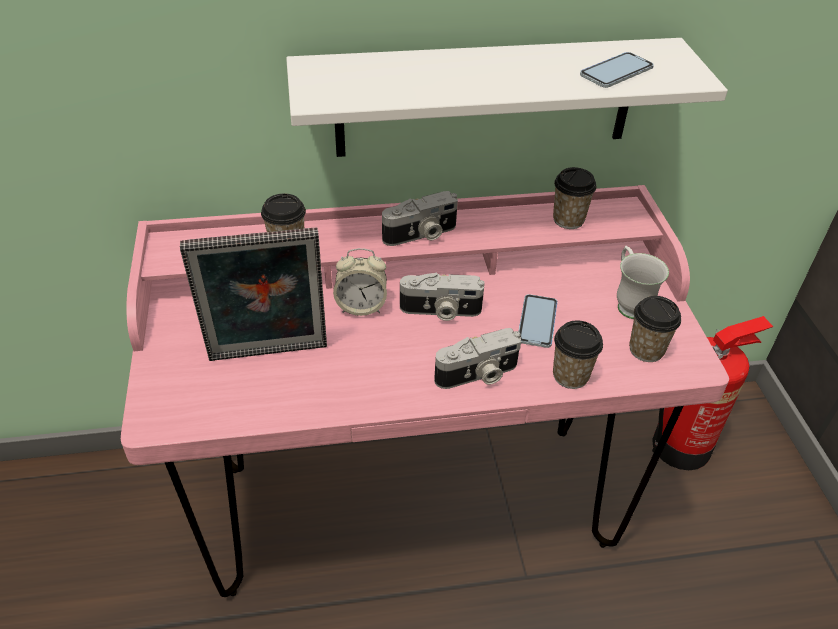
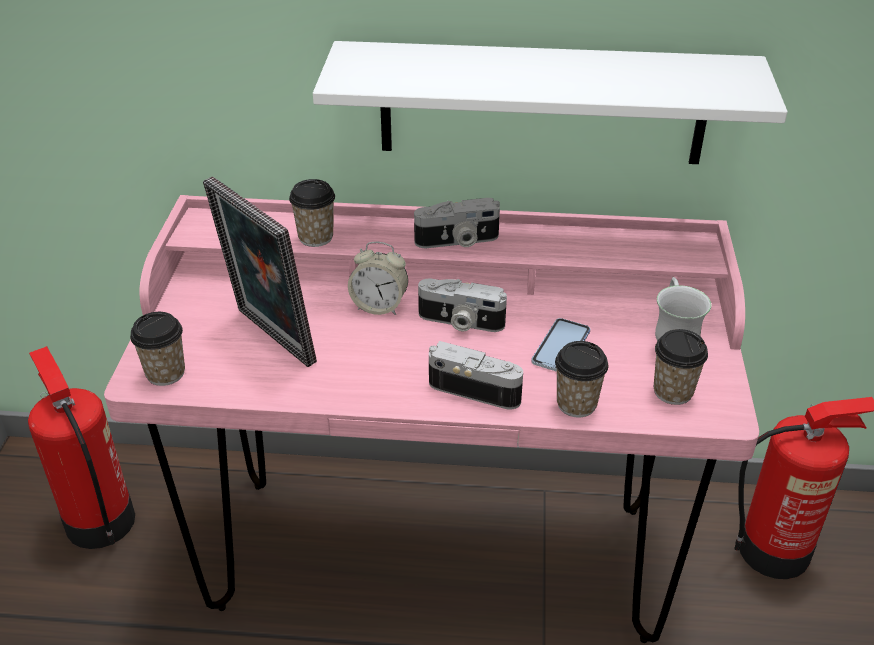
camera: 15 degrees right, 5 degrees down
(92, 531) = (100, 520): none -> fire extinguisher
(268, 356) = (269, 339): picture frame -> picture frame turned 45 degrees clockwise
(478, 375) = (476, 388): camera -> camera turned 150 degrees counterclockwise
(568, 220) = (625, 246): cup -> cup (165, 373)
(616, 72) = (669, 83): phone -> none

